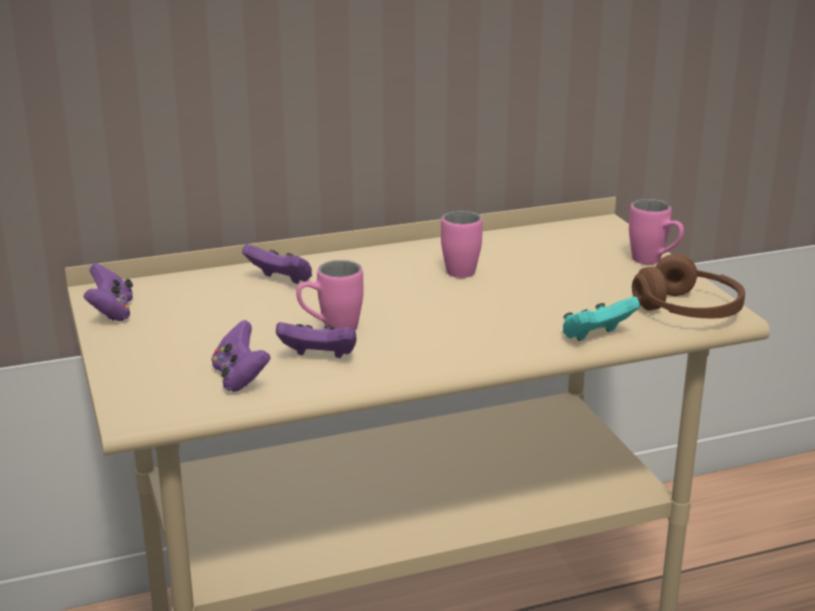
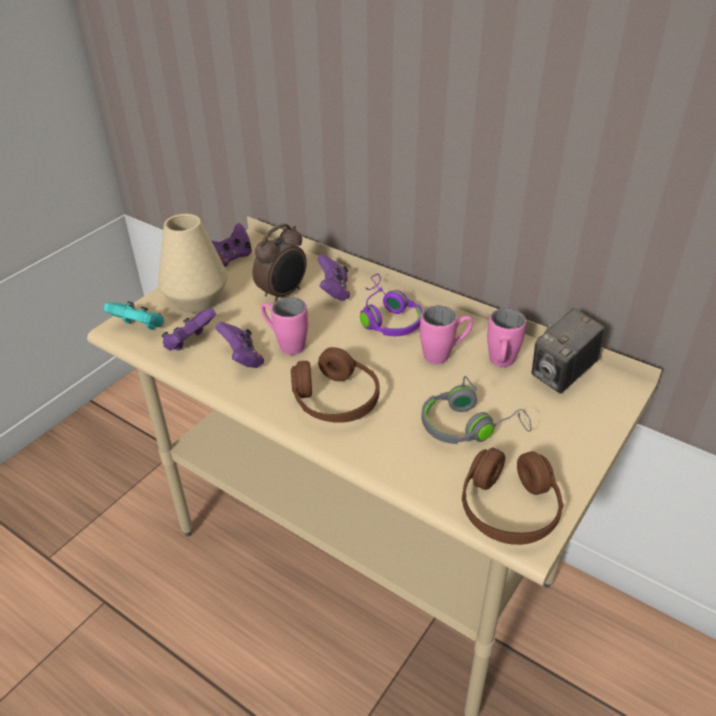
camera: 55 degrees right, 15 degrees up
(162, 353) = (196, 300): none -> beige vase
(239, 305) = (283, 294): none -> alarm clock
(369, 272) = (387, 318): none -> purple headphones
(457, 333) = (335, 400): none -> brown headphones
(559, 237) = (562, 375): none -> camera
(573, 291) = (469, 426): none -> grey headphones
(596, 337) = (399, 474): turquoise game controller -> turquoise game controller (139, 327)
(654, 262) = (583, 448): pink mug -> pink mug (501, 364)

